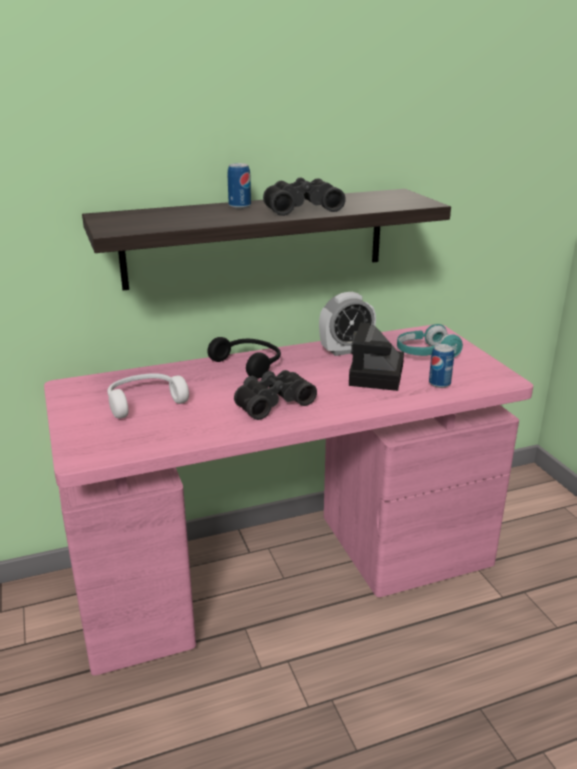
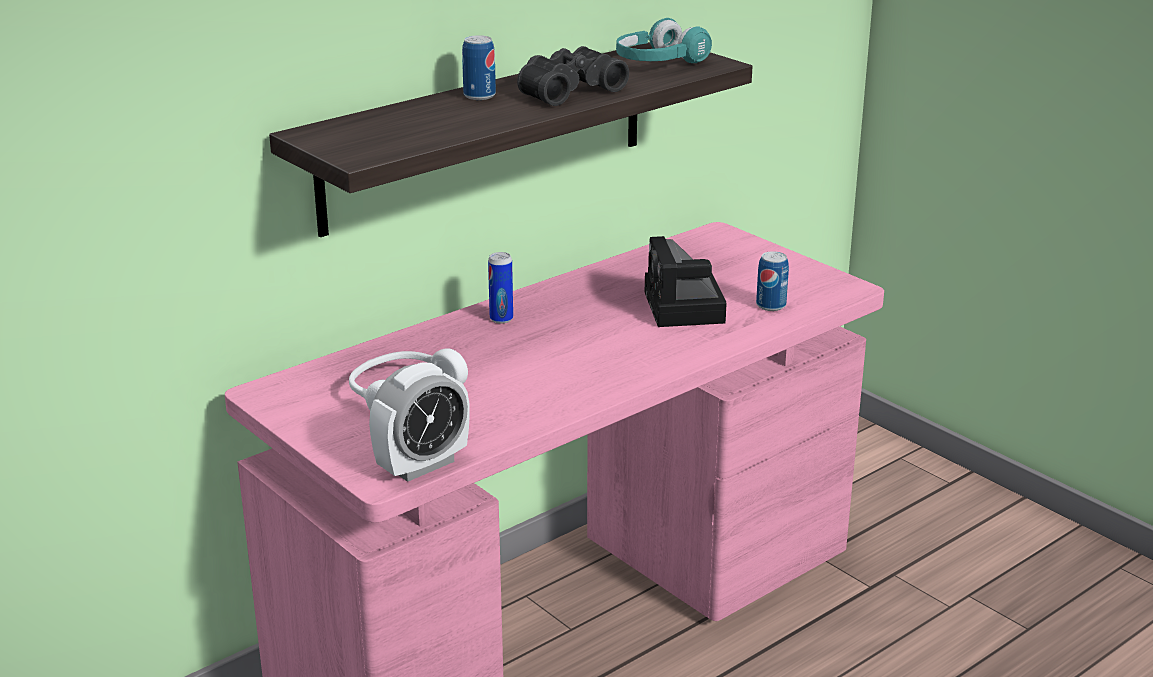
camera: 20 degrees left, 0 degrees up
(249, 364) = (501, 319): black headphones -> can
(271, 402) = (574, 365): black binoculars -> none
(346, 350) = (619, 279): alarm clock -> alarm clock (422, 465)
(425, 353) = (727, 267): turquoise headphones -> turquoise headphones (658, 62)

